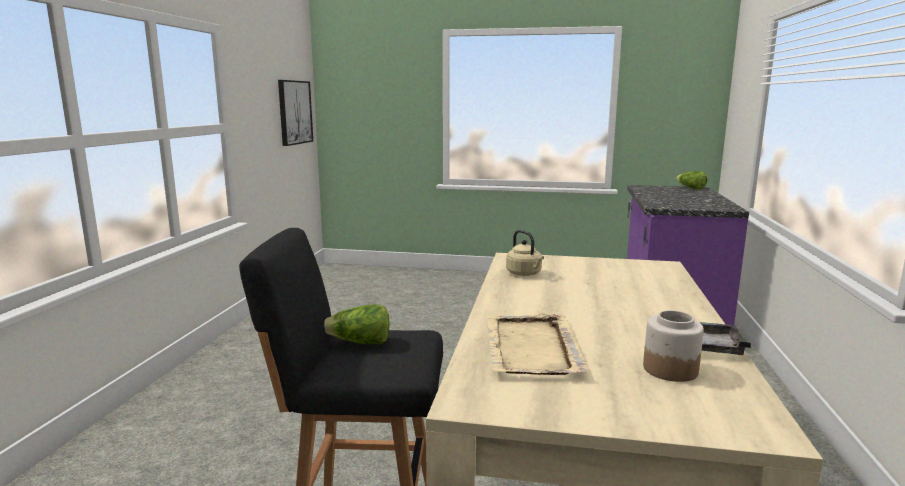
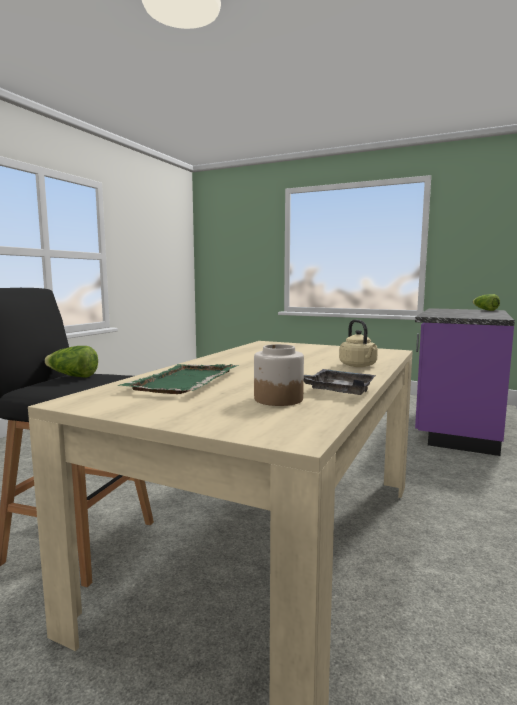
camera: 15 degrees right, 5 degrees down
(294, 112) = (172, 254): picture -> none
(525, 274) = (259, 350): beige kettle -> beige kettle (359, 366)
(531, 348) = (183, 382): beige tray -> green tray

